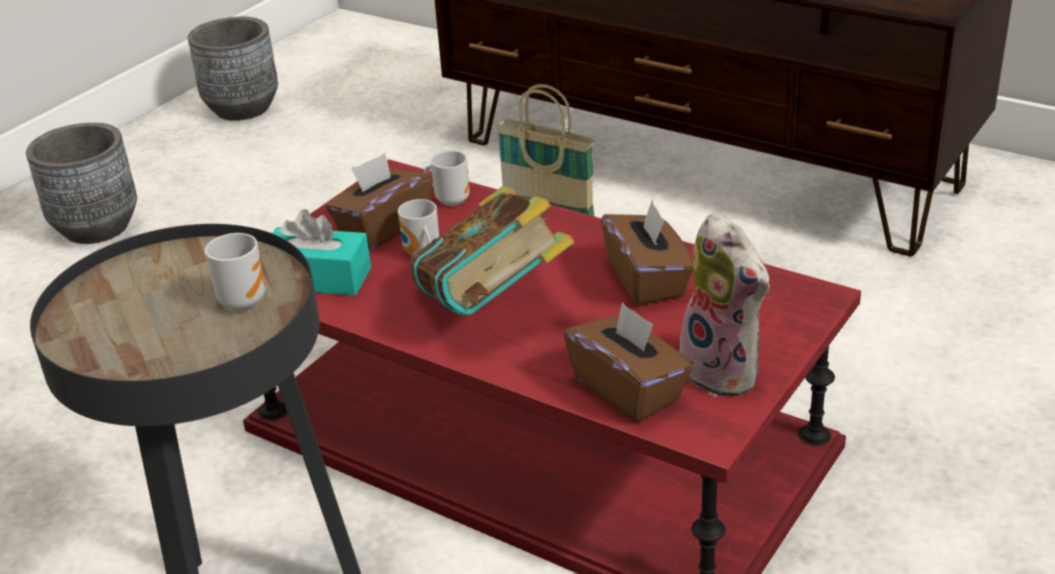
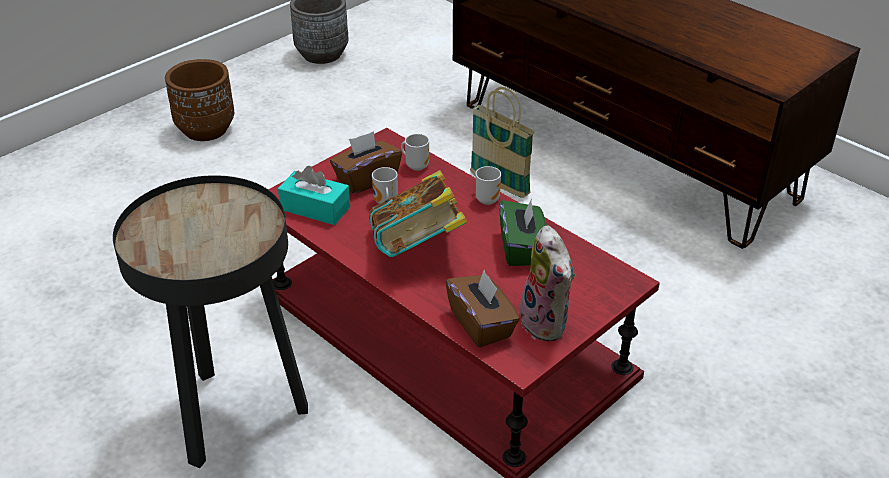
camera: 10 degrees right, 5 degrees up
(97, 227) = (206, 129): grey planter -> brown planter
(242, 300) = (240, 234): mug -> mug (487, 199)
(647, 281) = (522, 249): brown tissue box -> green tissue box

